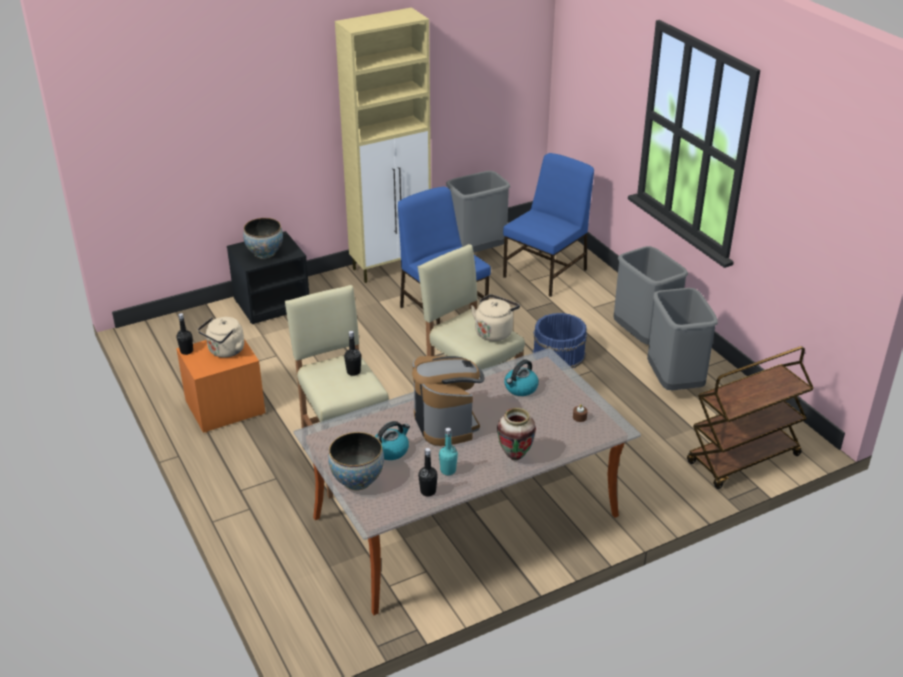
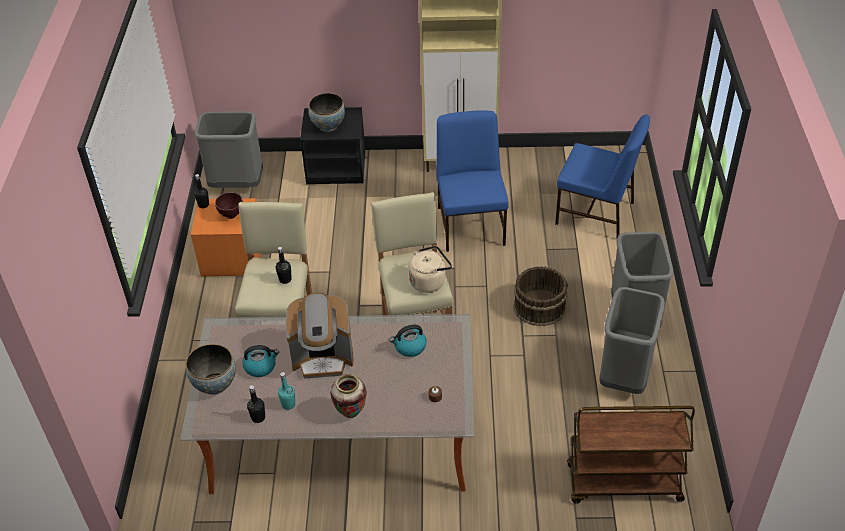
camera: 30 degrees right, 10 degrees up
(225, 351) = (231, 215): beige kettle -> brown bowl
(446, 423) = (323, 358): coffee machine -> coffee machine turned 75 degrees clockwise
(477, 251) = (549, 168): grey trash can -> grey trash can (237, 184)
(546, 273) = (596, 214): blue chair -> blue chair turned 45 degrees clockwise
(558, 354) = (539, 306): blue bucket -> brown bucket

